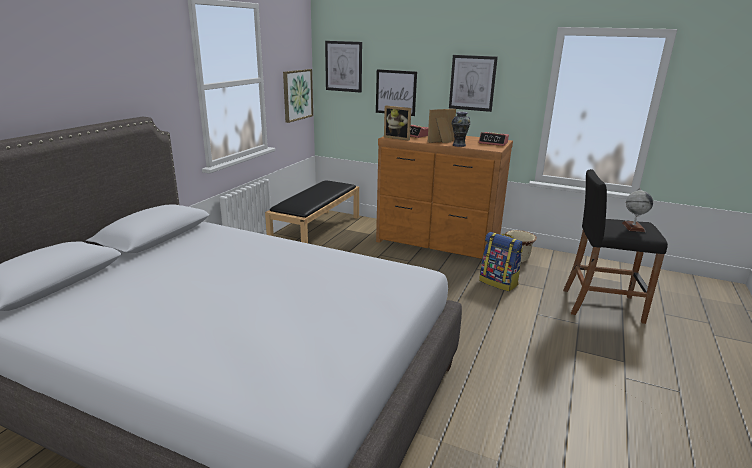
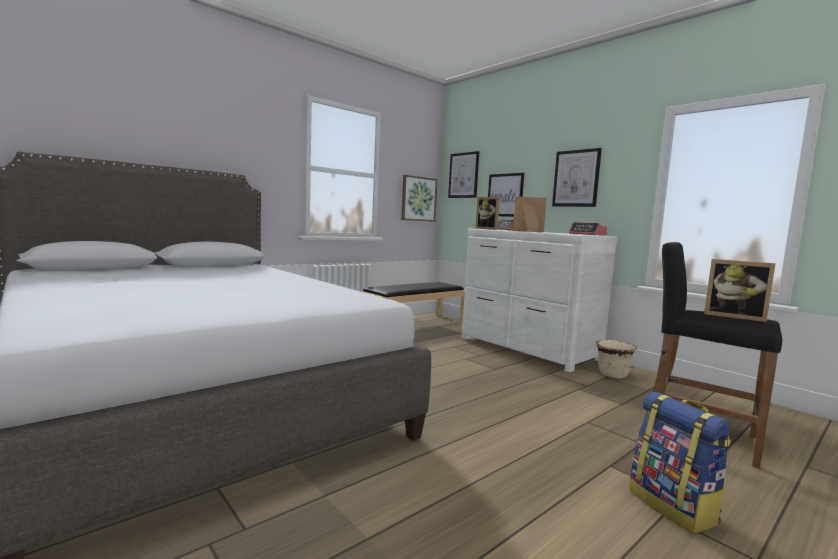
camera: 25 degrees right, 15 degrees down
(437, 243) = (527, 349): brown dresser -> white dresser
(459, 145) = (543, 232): vase -> none
(499, 283) = (566, 388): backpack -> backpack (673, 507)
(633, 227) = (733, 316): globe -> picture frame

